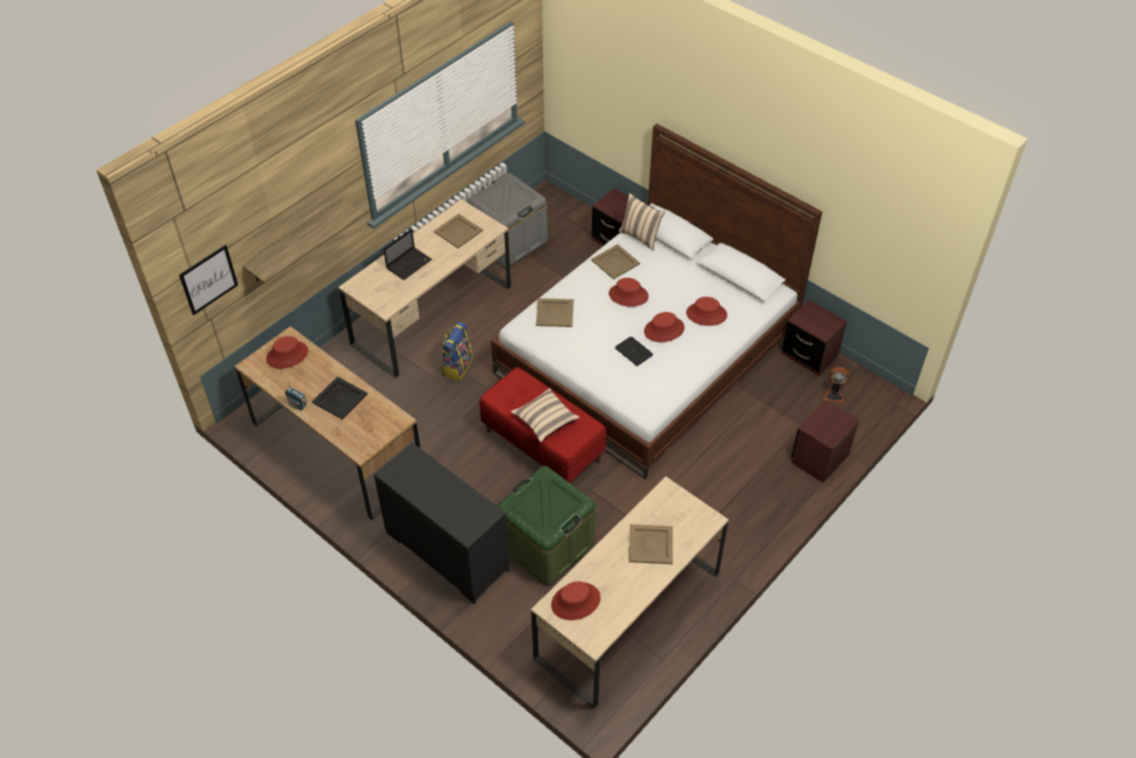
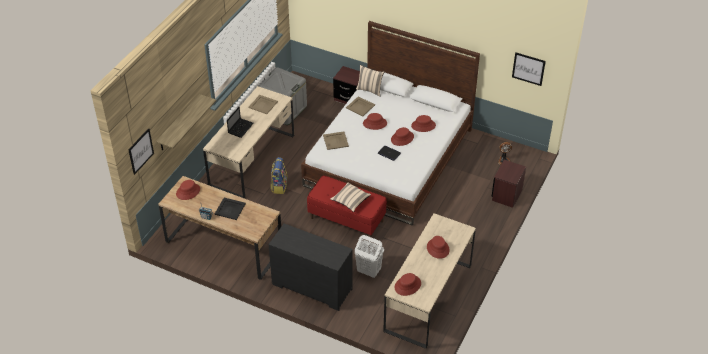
camera: 15 degrees left, 5 degrees down
(546, 544) = (368, 271): green storage box -> white laundry basket
(650, 544) = (437, 248): beige tray -> red hat
(809, 355) = (483, 141): brown nightstand -> none
(899, 254) = (528, 69): none -> picture

